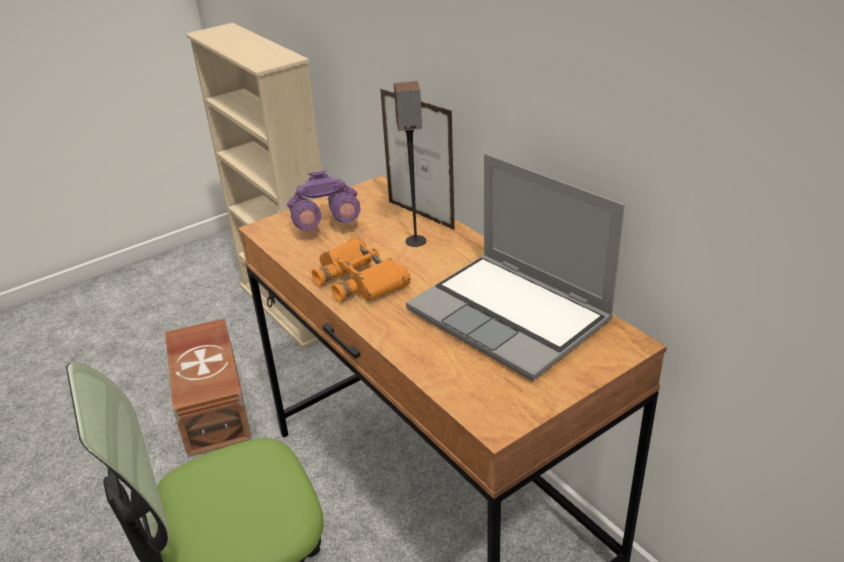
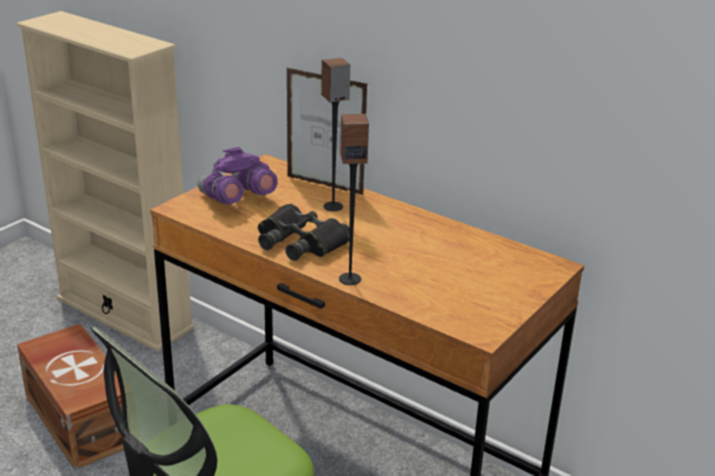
camera: 20 degrees left, 5 degrees down
(359, 279) = (300, 242): orange binoculars -> black binoculars
(385, 331) = (350, 279): none -> speaker
(512, 316) = (452, 257): laptop -> none

